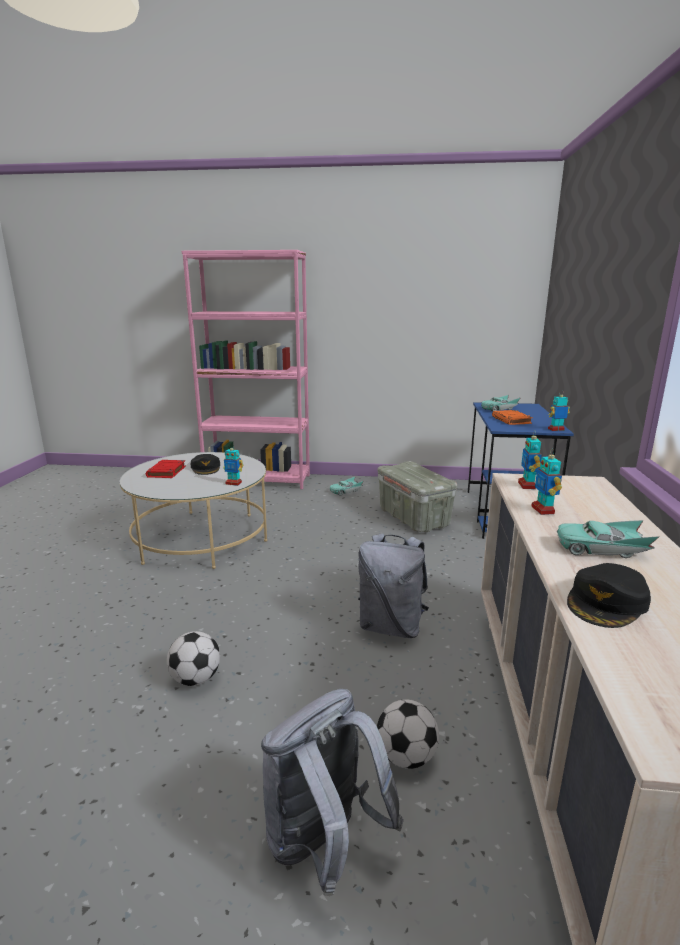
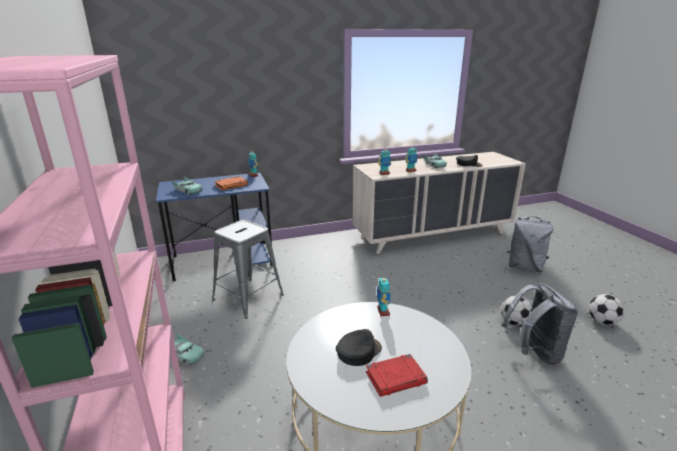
camera: 115 degrees left, 5 degrees up
(391, 626) = (405, 278): grey backpack -> grey backpack (534, 352)
(406, 757) = (476, 260): football -> football (602, 321)
(413, 518) = (248, 297): grey storage box -> grey stool

